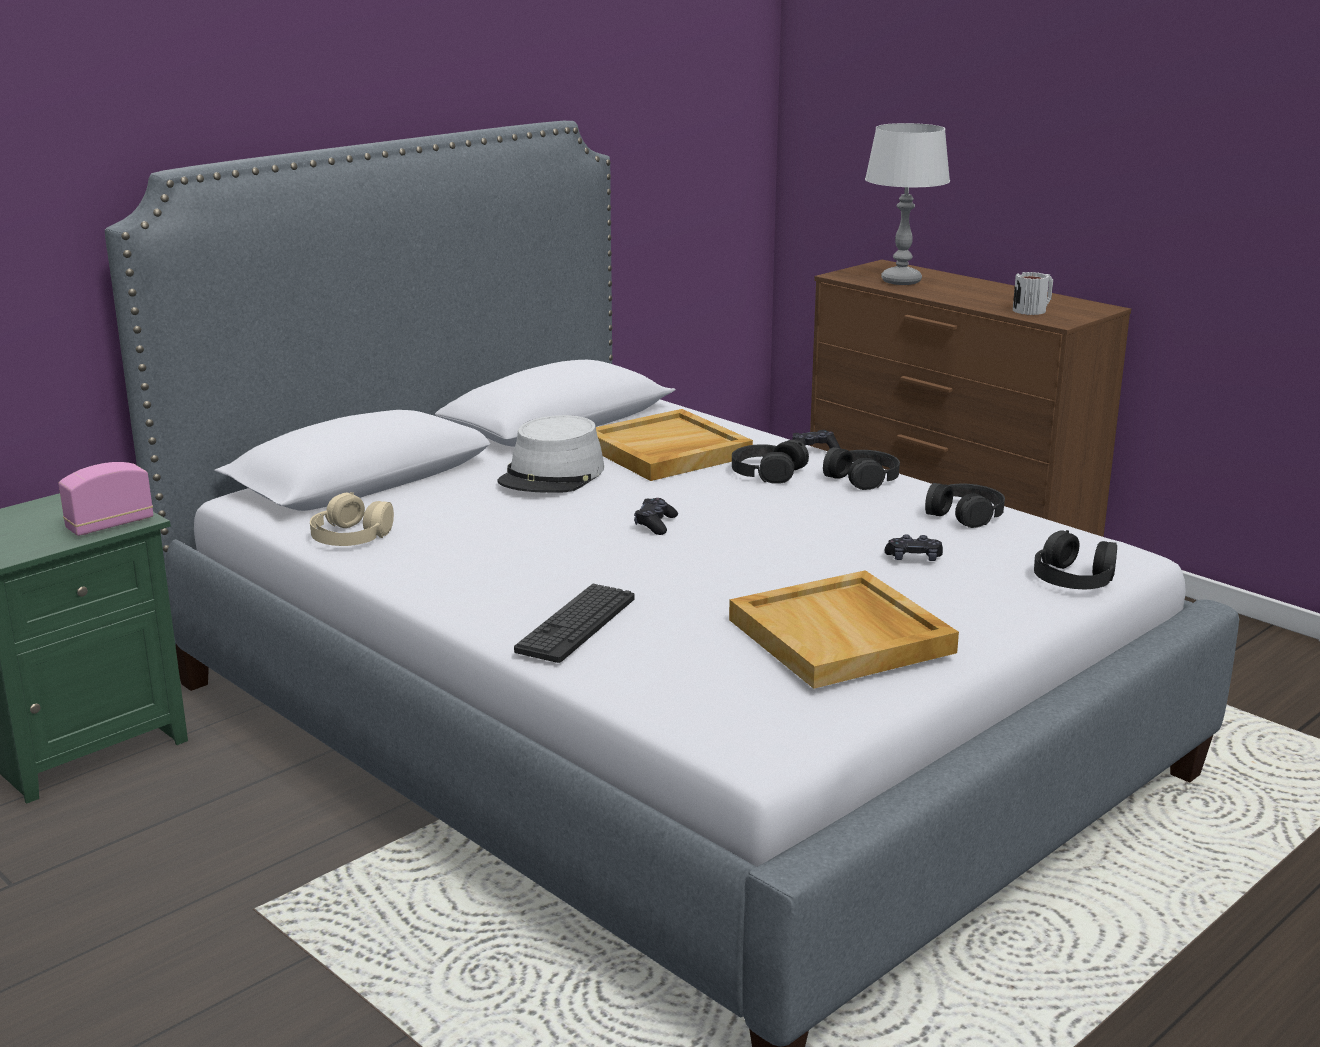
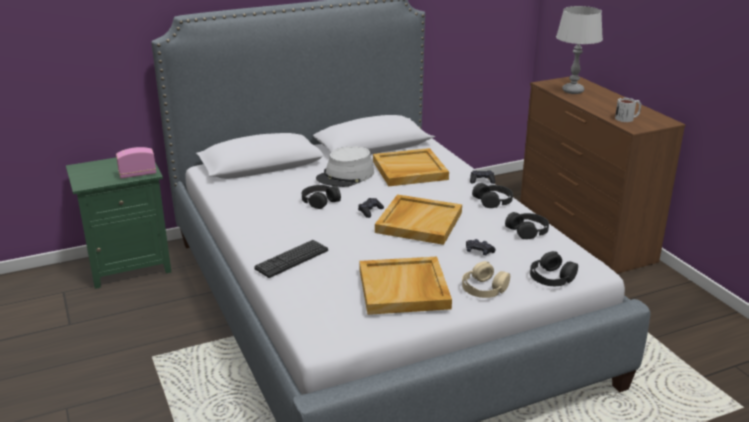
camera: 20 degrees right, 5 degrees up
(351, 535) = (234, 195): beige headphones -> beige headphones (484, 288)
(762, 528) = (418, 222): none -> beige tray
(767, 472) = (448, 190): black headphones -> black headphones (320, 201)

